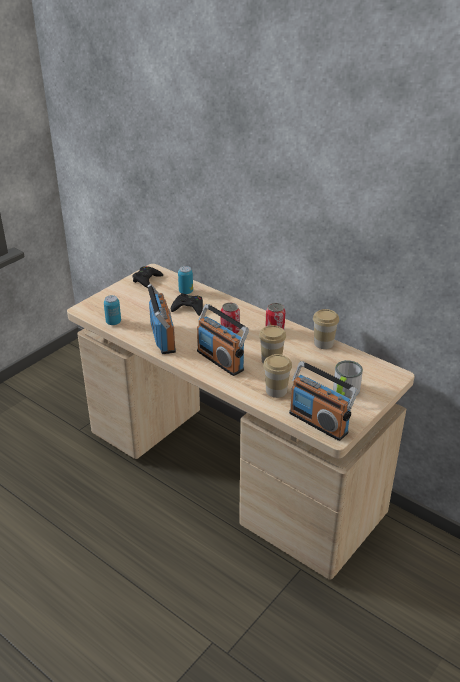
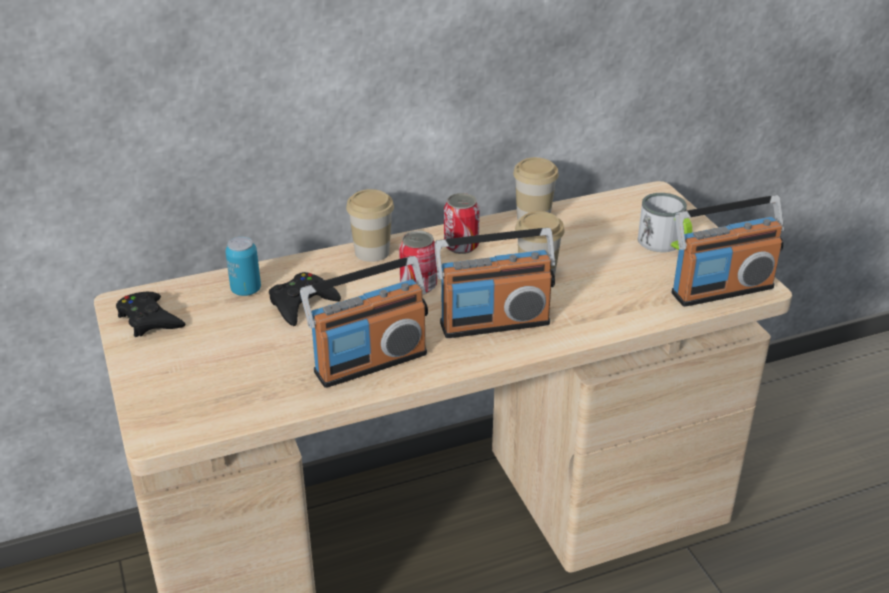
camera: 60 degrees left, 0 degrees up
(113, 322) = (251, 406): can -> none
(163, 338) = (370, 362): radio -> radio turned 135 degrees clockwise
(276, 391) = (619, 298): cup -> cup (372, 252)

